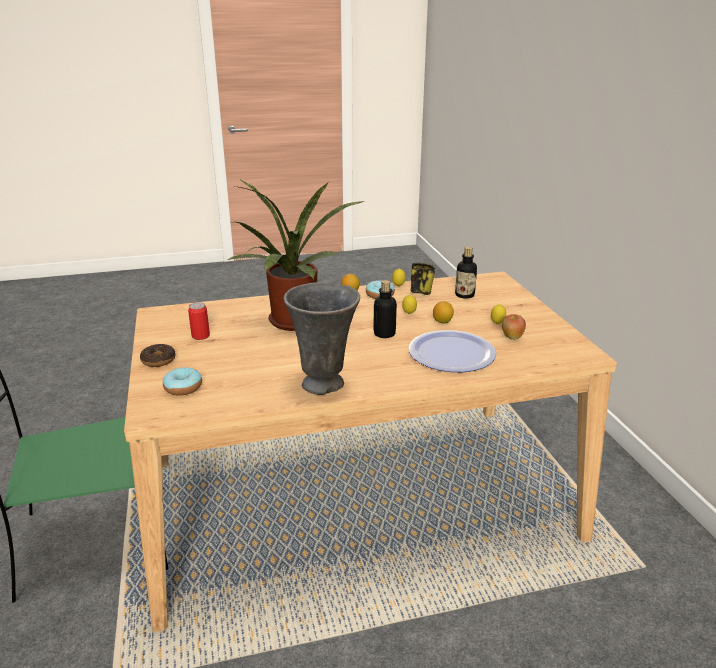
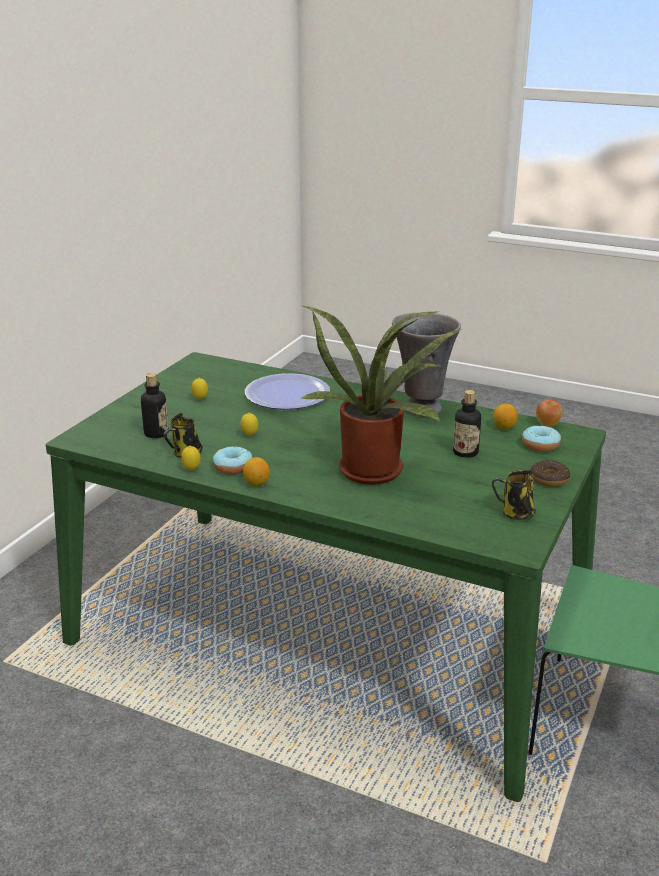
camera: 140 degrees left, 0 degrees up
(169, 329) = (515, 514): none -> mug
(200, 336) = (486, 491): can -> none
(358, 498) = (329, 632): beige dining table -> green dining table
(384, 334) = (308, 427): bottle -> bottle (465, 452)
(442, 321) = (237, 418): lemon -> lemon (504, 427)
(512, 337) = (216, 387): apple -> apple (548, 425)

